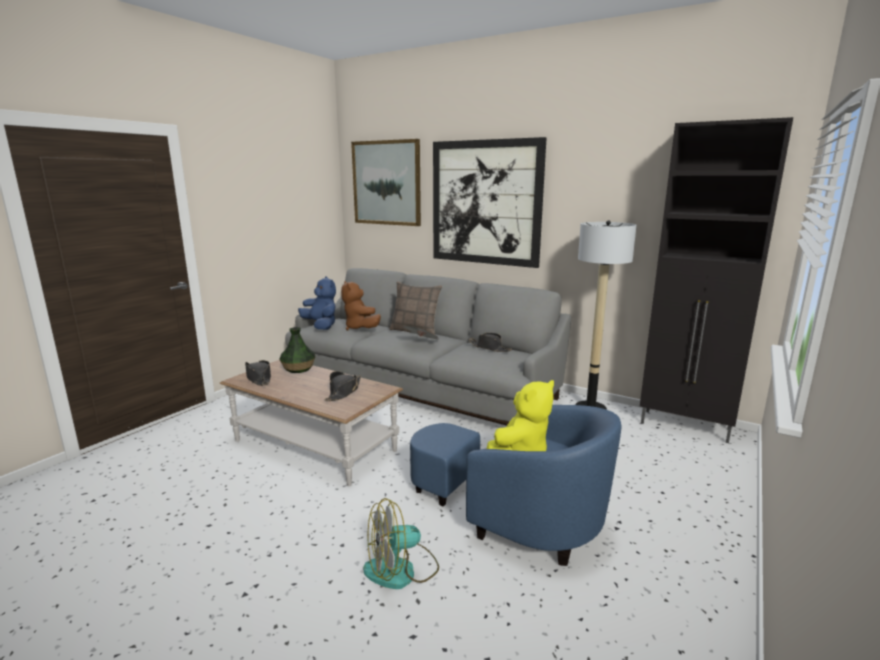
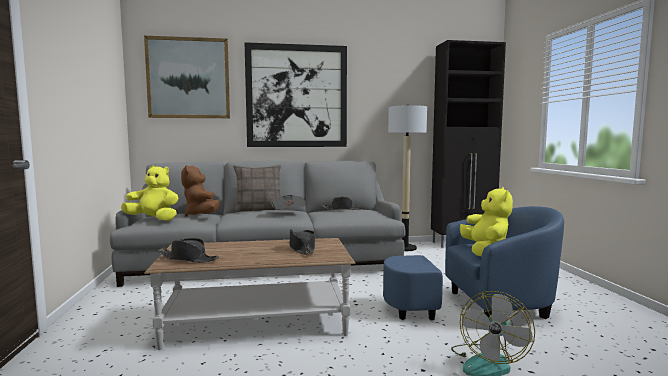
camera: 40 degrees left, 10 degrees down
(298, 369) = (213, 246): vase -> none
(321, 326) = (154, 219): blue plush toy -> yellow plush toy
(360, 328) = (201, 215): brown plush toy -> brown plush toy turned 45 degrees clockwise

